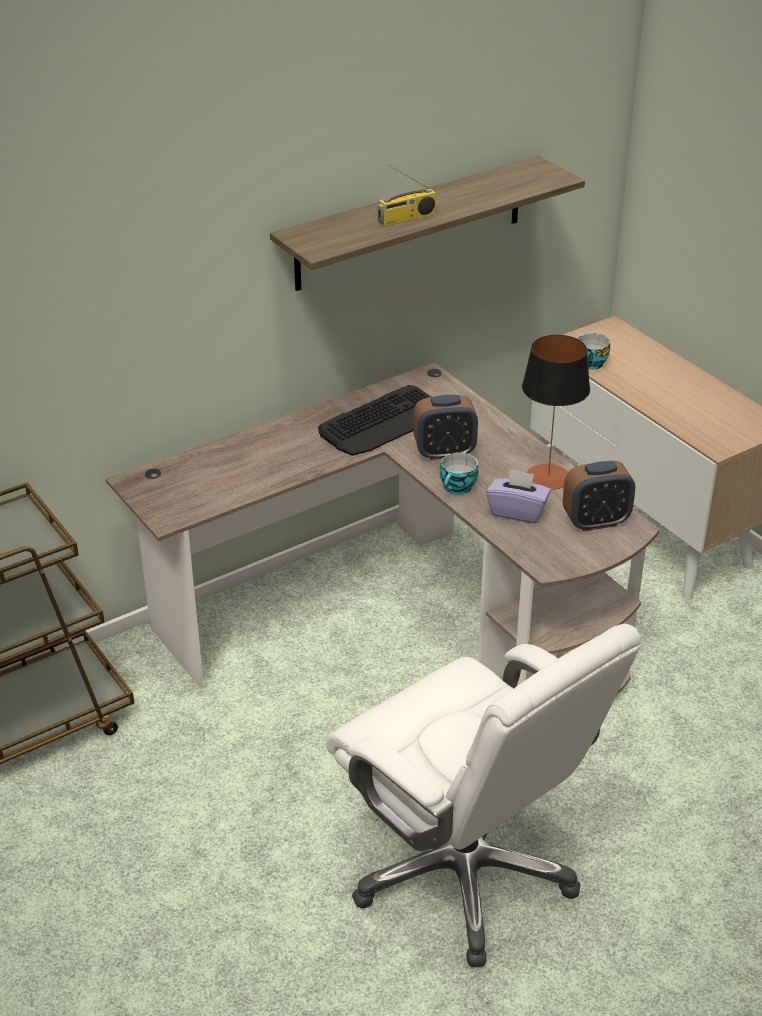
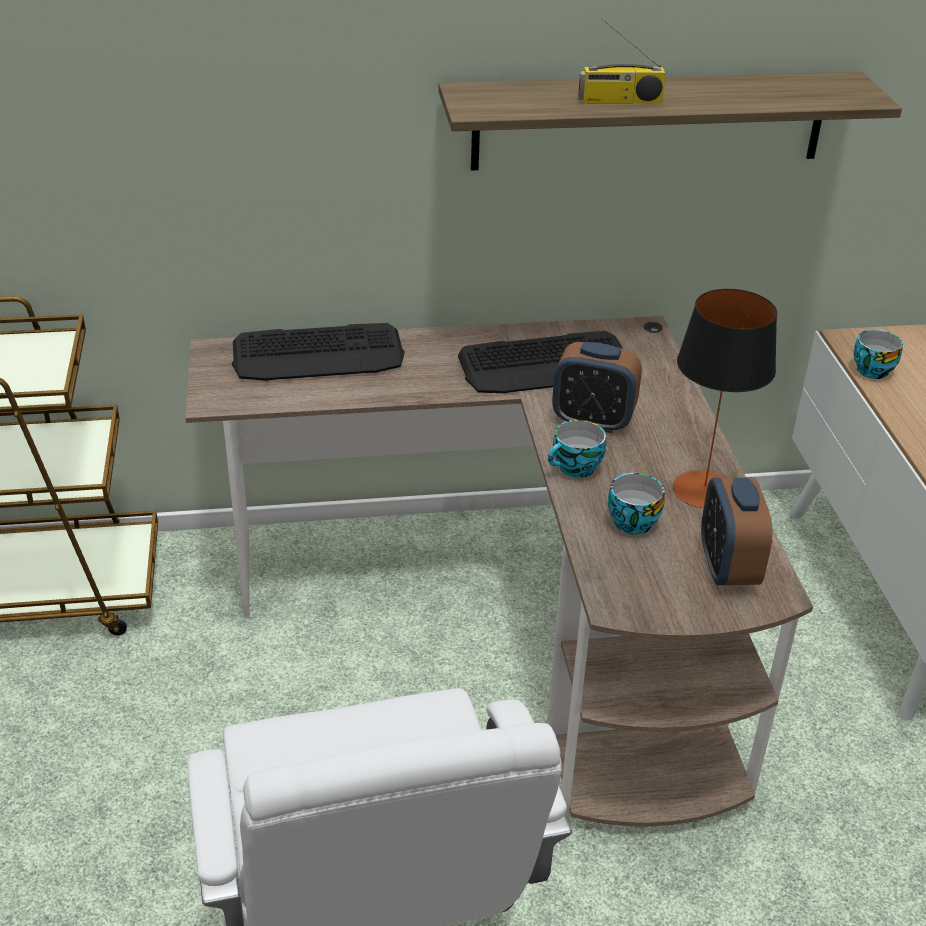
camera: 25 degrees right, 0 degrees up
(215, 462) = (319, 355): none -> keyboard
(517, 512) = (630, 521): purple tissue box -> cup
(596, 521) = (727, 567): alarm clock -> alarm clock turned 75 degrees clockwise

